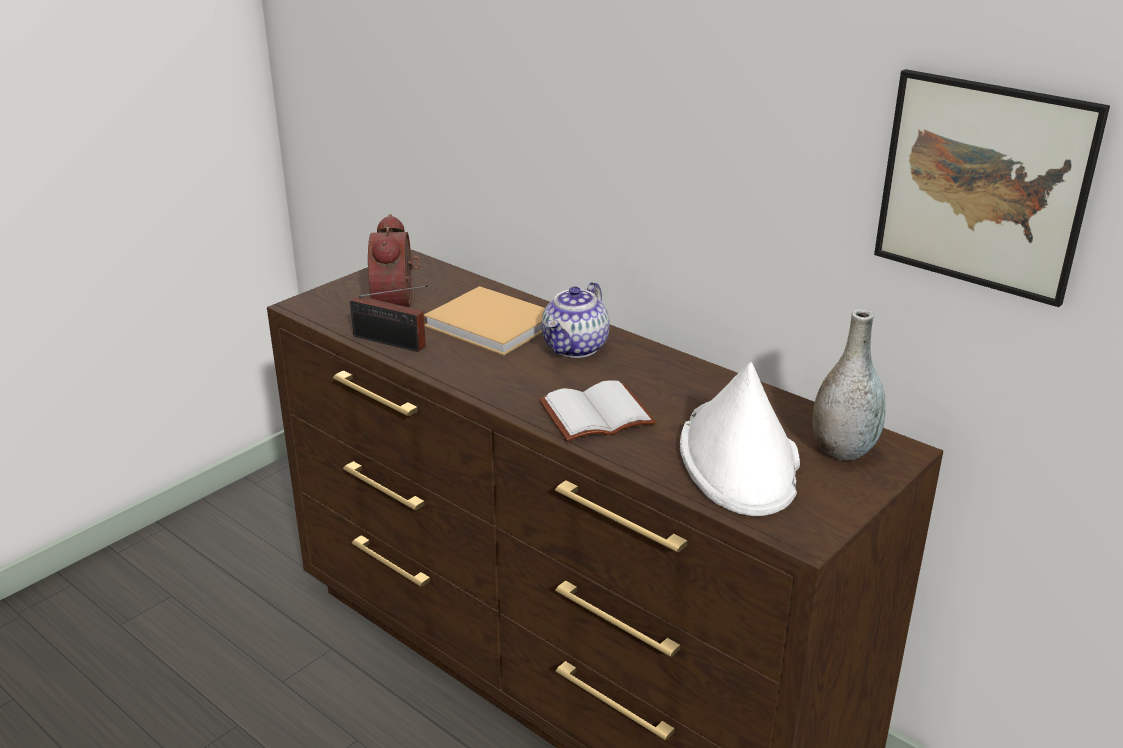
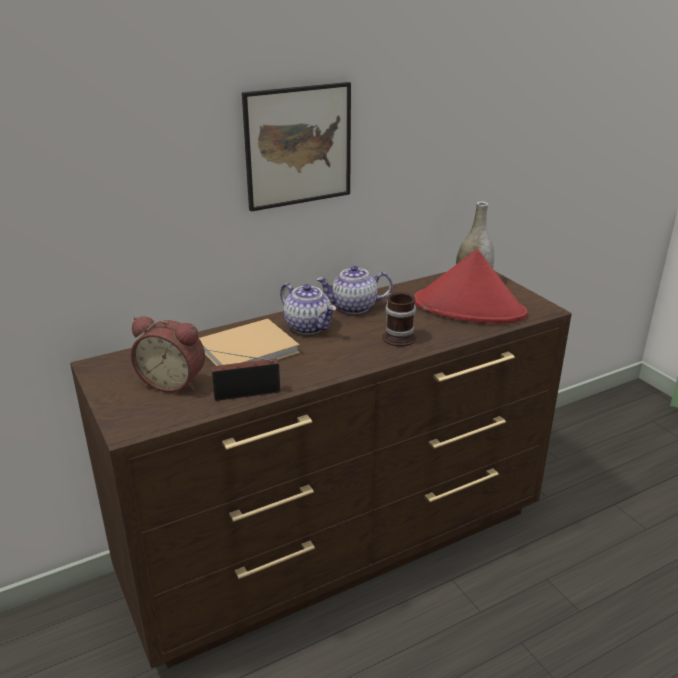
camera: 70 degrees left, 0 degrees up
(392, 343) = (243, 393): radio -> radio turned 150 degrees counterclockwise
(597, 413) = (399, 336): white book -> mug
(658, 367) = (354, 307): none -> teapot
(739, 459) = (469, 308): white hat -> red hat
(983, 185) = (481, 123): picture -> picture (298, 146)

